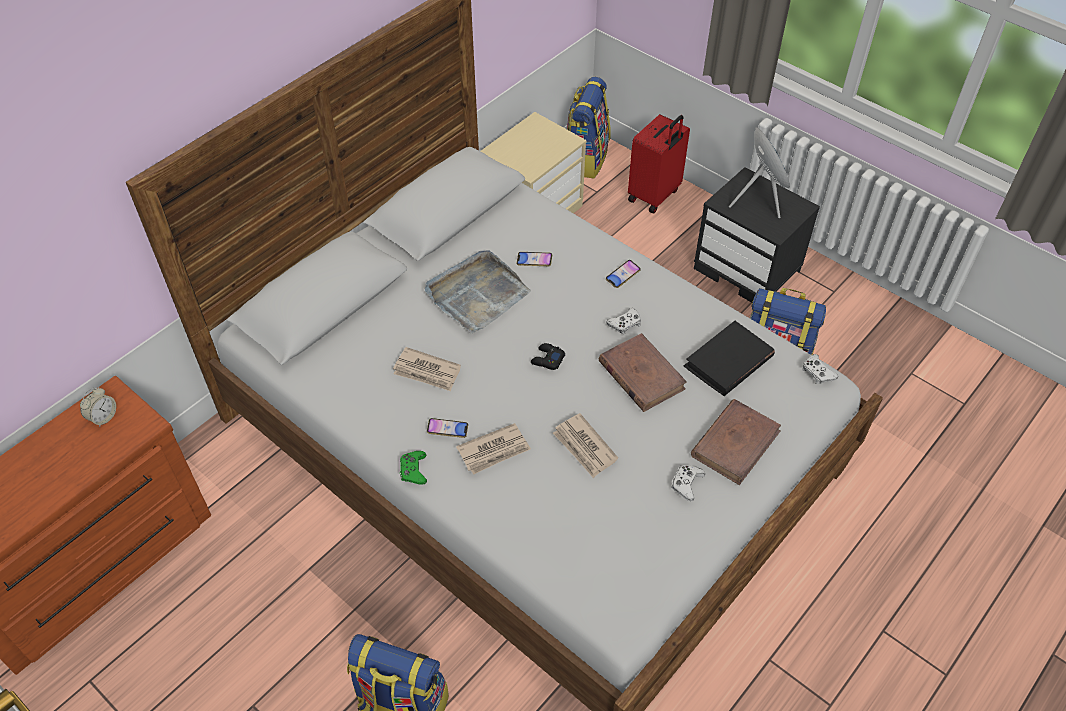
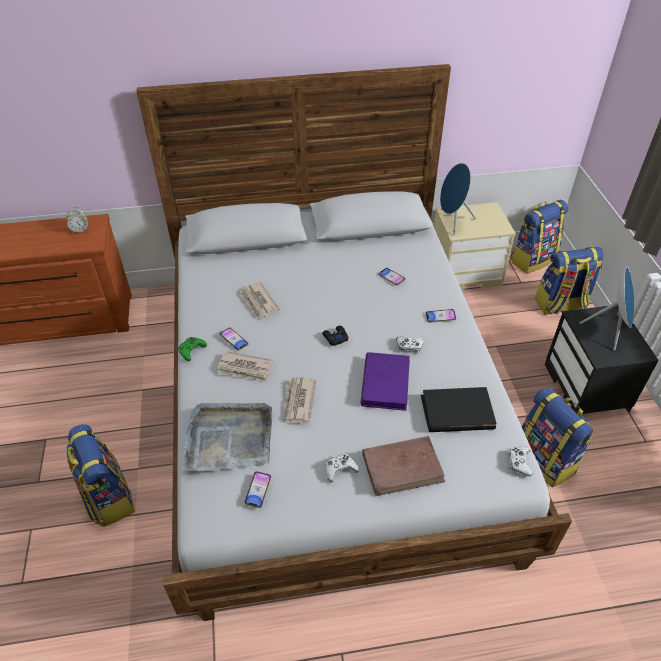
camera: 40 degrees right, 5 degrees down
(476, 294) = (335, 277): grey tray -> grey tray (229, 438)
(512, 160) = (452, 222): none -> blue speaker
(639, 556) = (258, 491): none -> phone
(641, 375) = (385, 383): brown book -> purple book
(655, 196) = (560, 305): red suitcase -> backpack

